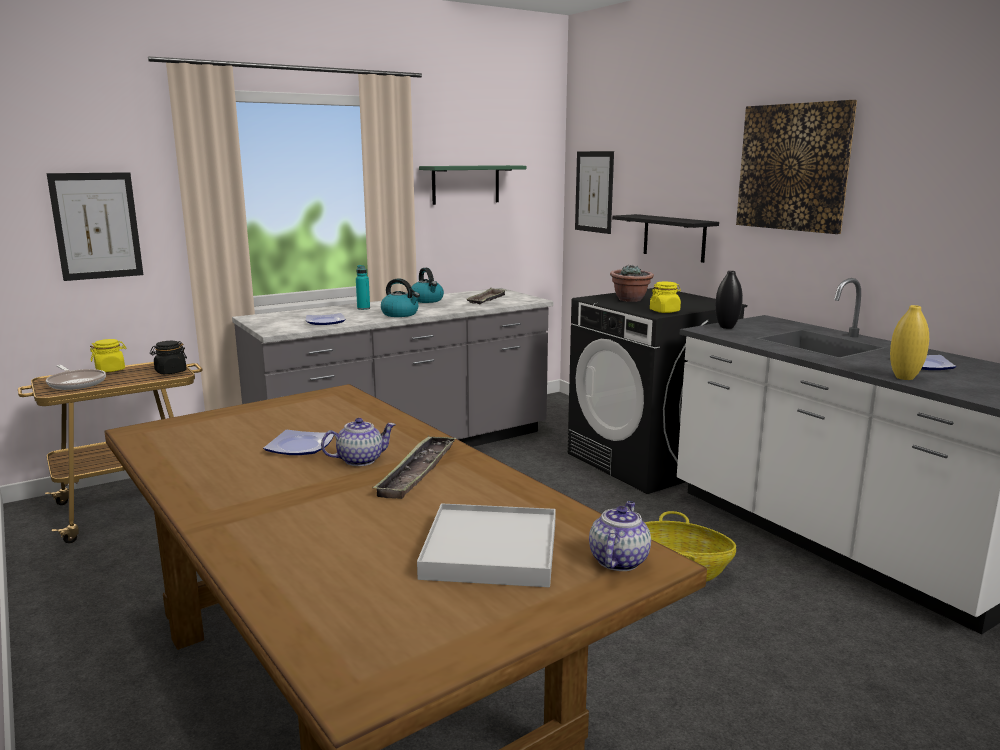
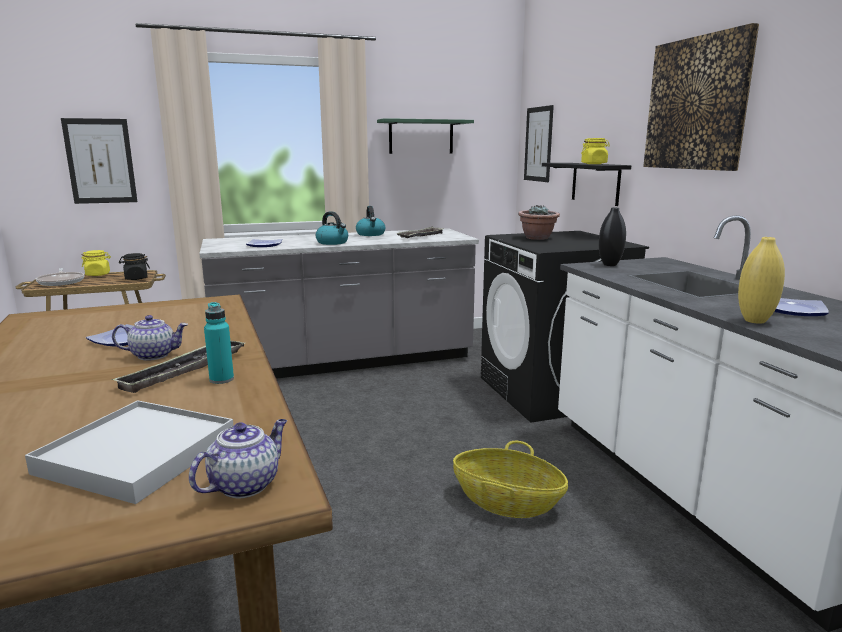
camera: 15 degrees right, 0 degrees up
(363, 308) = (310, 237): turquoise bottle -> turquoise bottle (221, 379)
(664, 311) = (556, 248): yellow jar -> yellow jar (594, 164)

